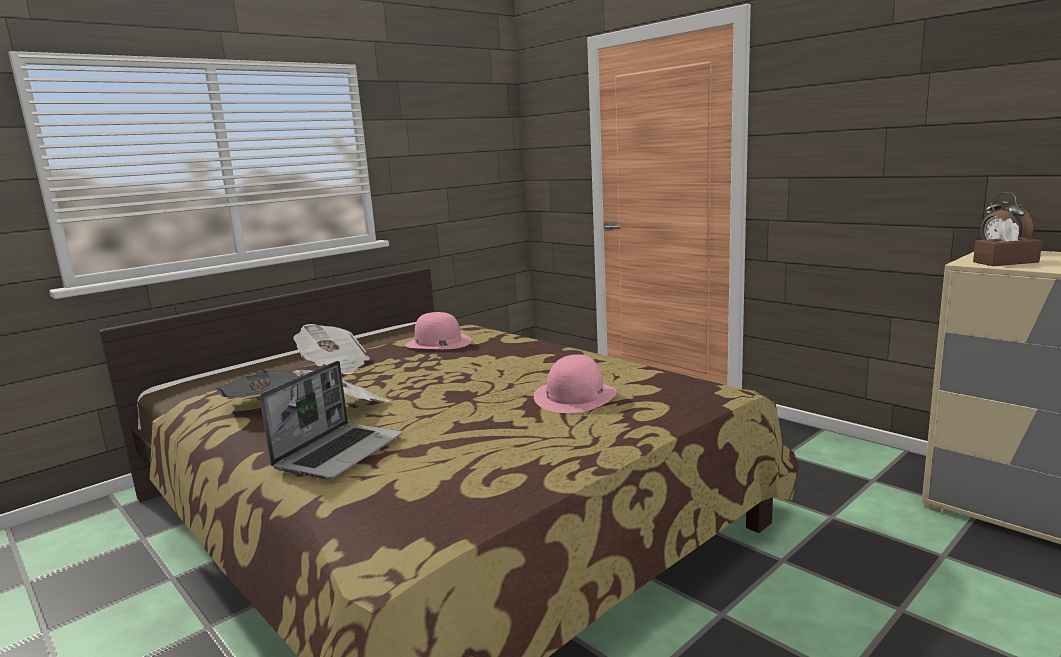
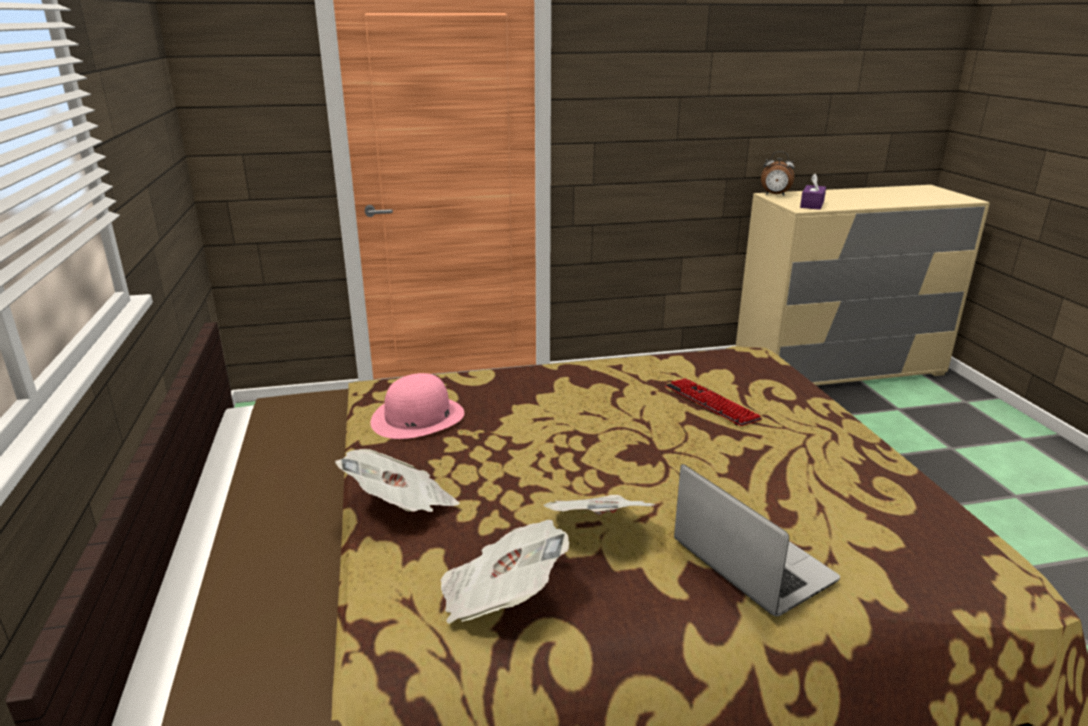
camera: 60 degrees left, 10 degrees up
(575, 396) = (711, 404): pink hat -> keyboard
(1005, 262) = (812, 205): brown tissue box -> purple tissue box

